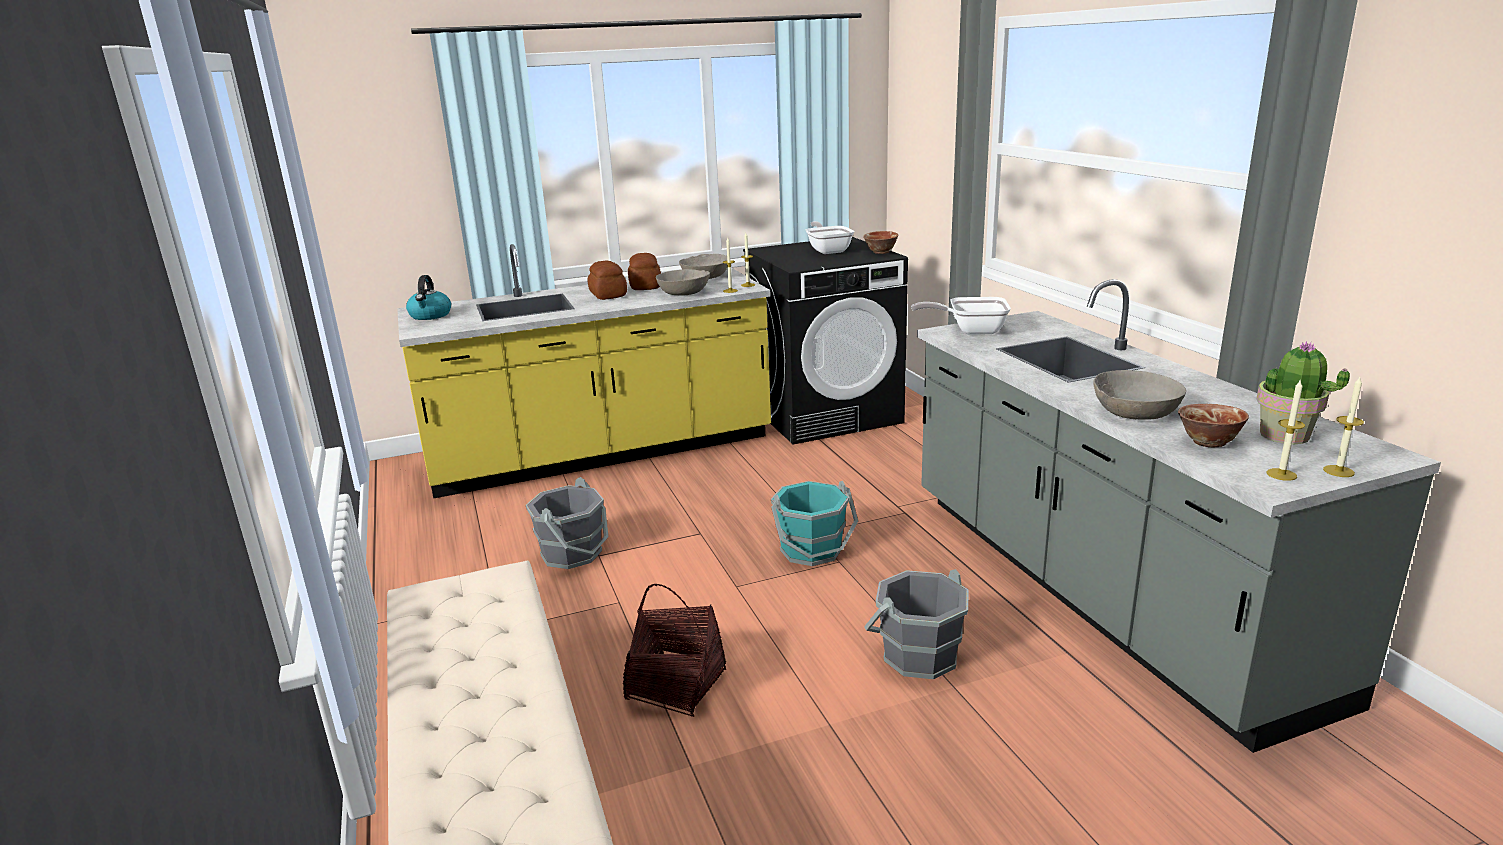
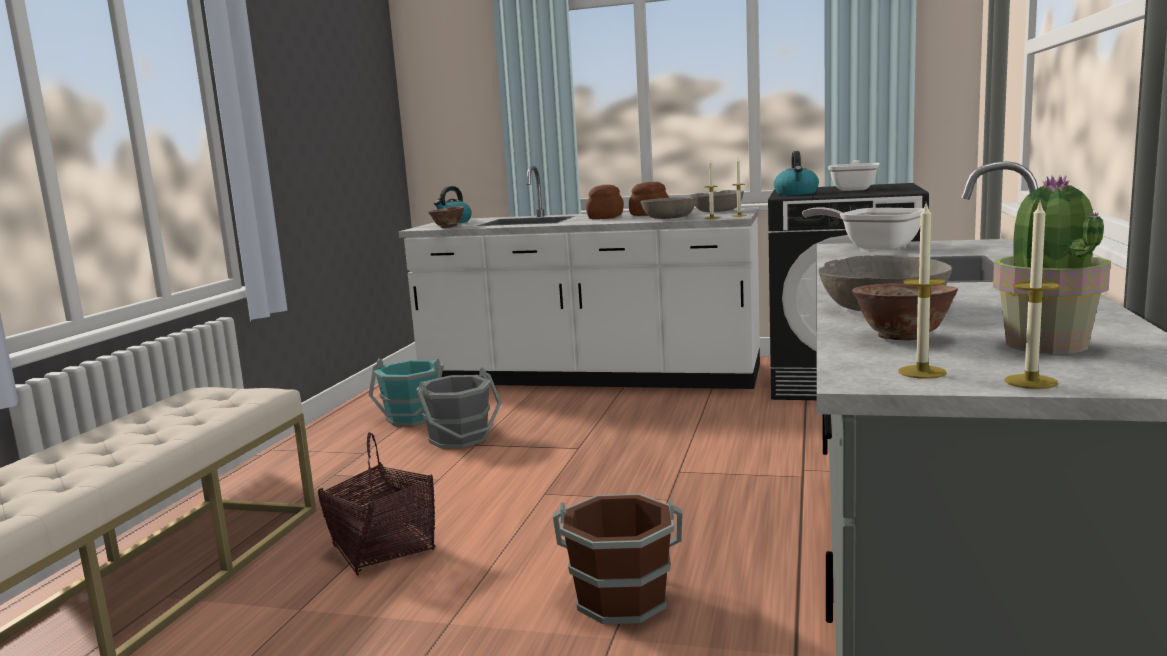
camera: 35 degrees right, 10 degrees down
(601, 453) = (590, 377): yellow counter -> white counter
(792, 260) = (796, 193): none -> kettle
(812, 550) = (655, 484): turquoise bucket -> turquoise bucket (413, 418)
(881, 252) = (907, 190): bowl -> bowl (448, 227)
(918, 655) = (621, 598): grey bucket -> brown bucket

